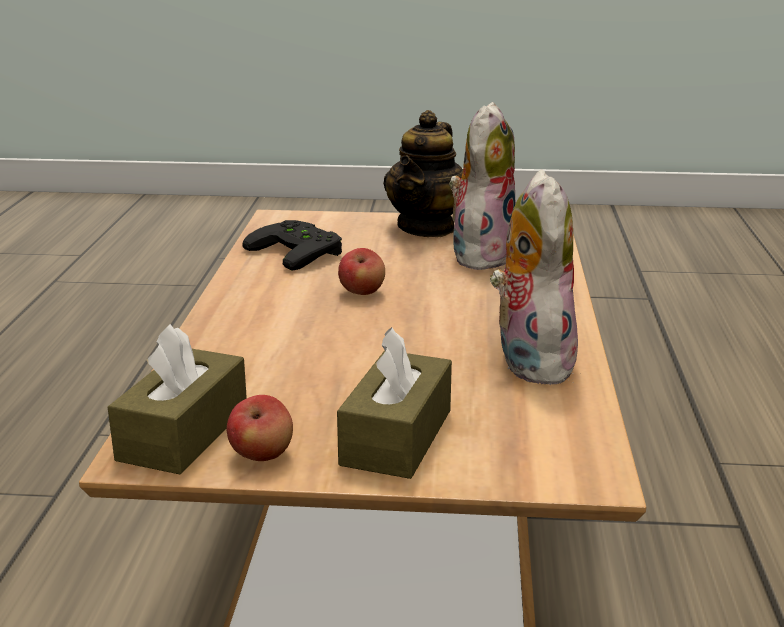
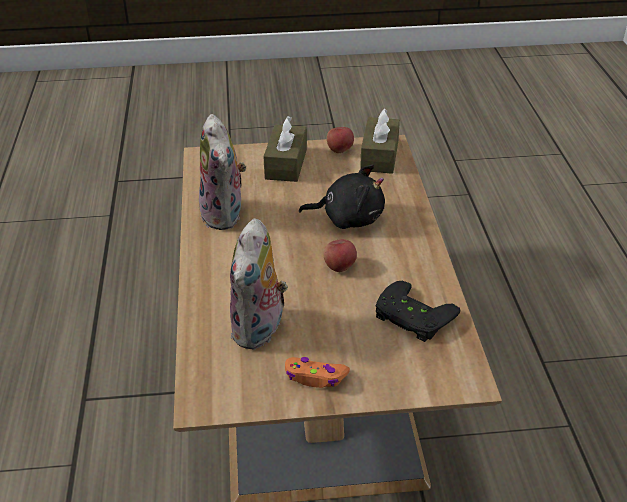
camera: 170 degrees right, 15 degrees up
(317, 340) = (348, 218): none -> black plush toy
(427, 228) = (315, 377): teapot -> orange game controller

